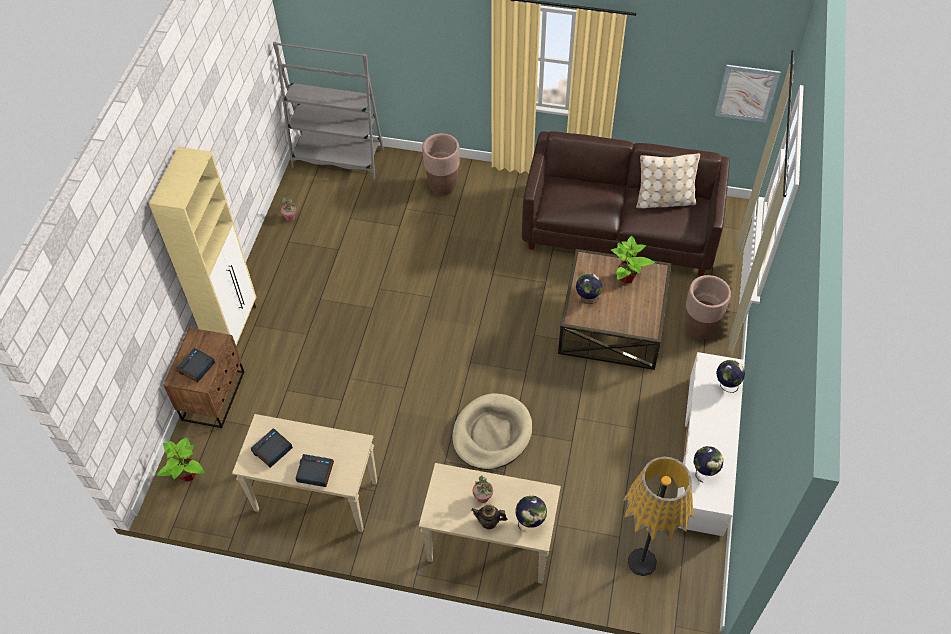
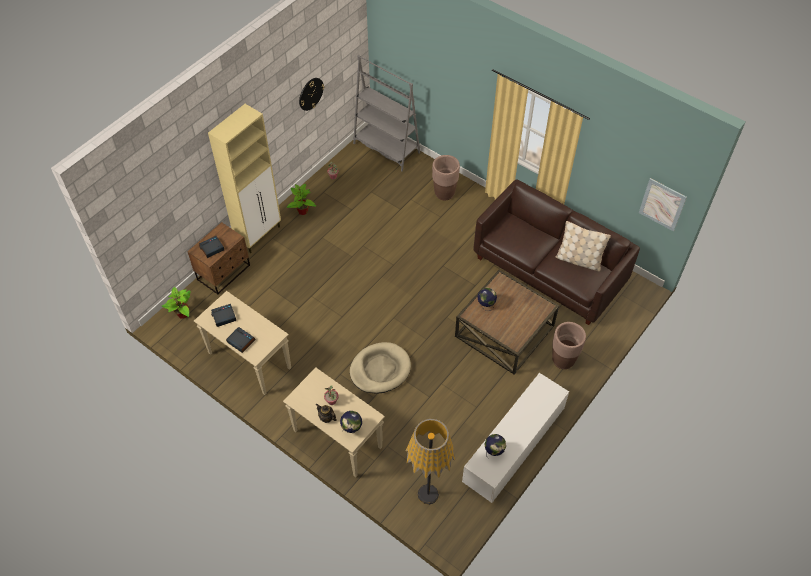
camera: 25 degrees right, 0 degrees up
(238, 111) = (310, 94): none -> wall clock
(626, 278) = (521, 303): potted plant -> potted plant (302, 211)
(726, 385) = (545, 402): globe -> none

